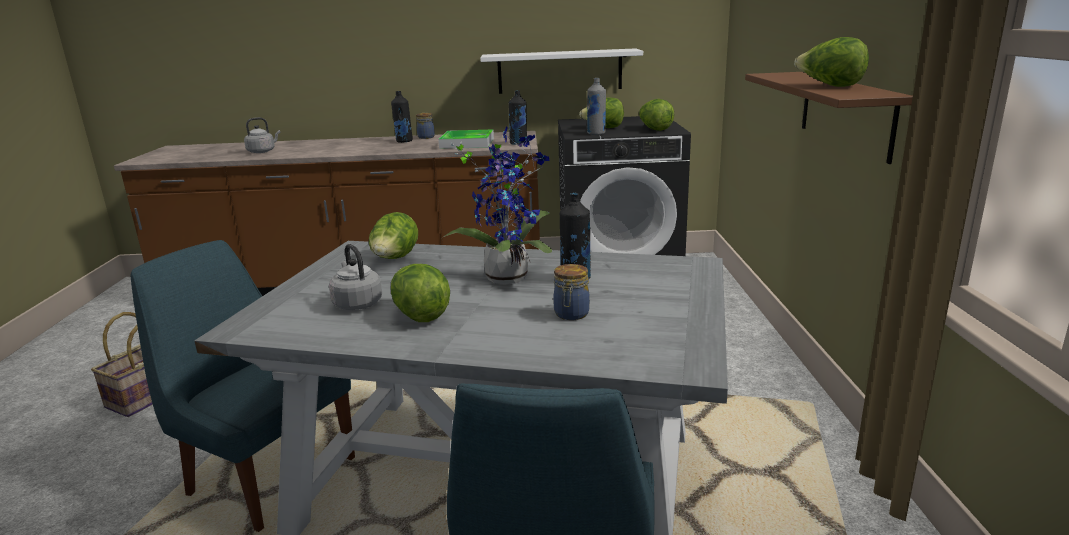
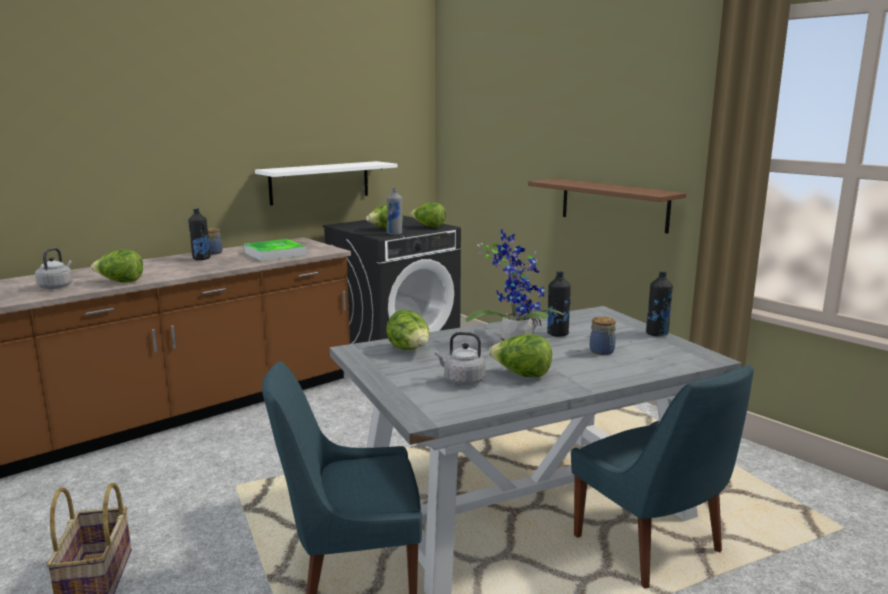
camera: 40 degrees left, 5 degrees down
(518, 144) = (325, 249): black bottle -> black bottle (657, 334)
(830, 86) = (621, 188): lettuce -> lettuce (120, 282)

